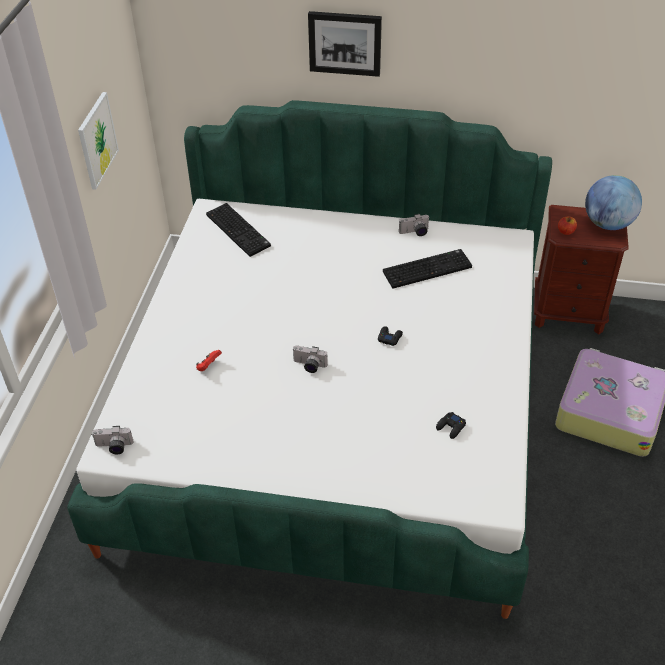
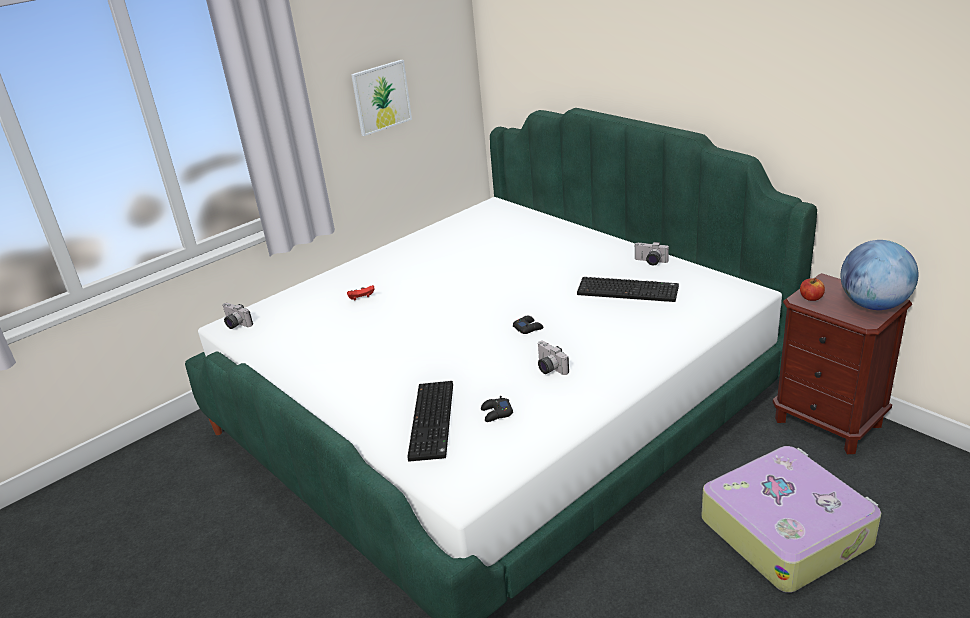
camera: 40 degrees right, 15 degrees down
(239, 230) = (499, 223): keyboard -> keyboard (434, 421)
(309, 366) = (435, 324): camera -> camera (548, 368)
(345, 43) = (622, 49): picture -> none

